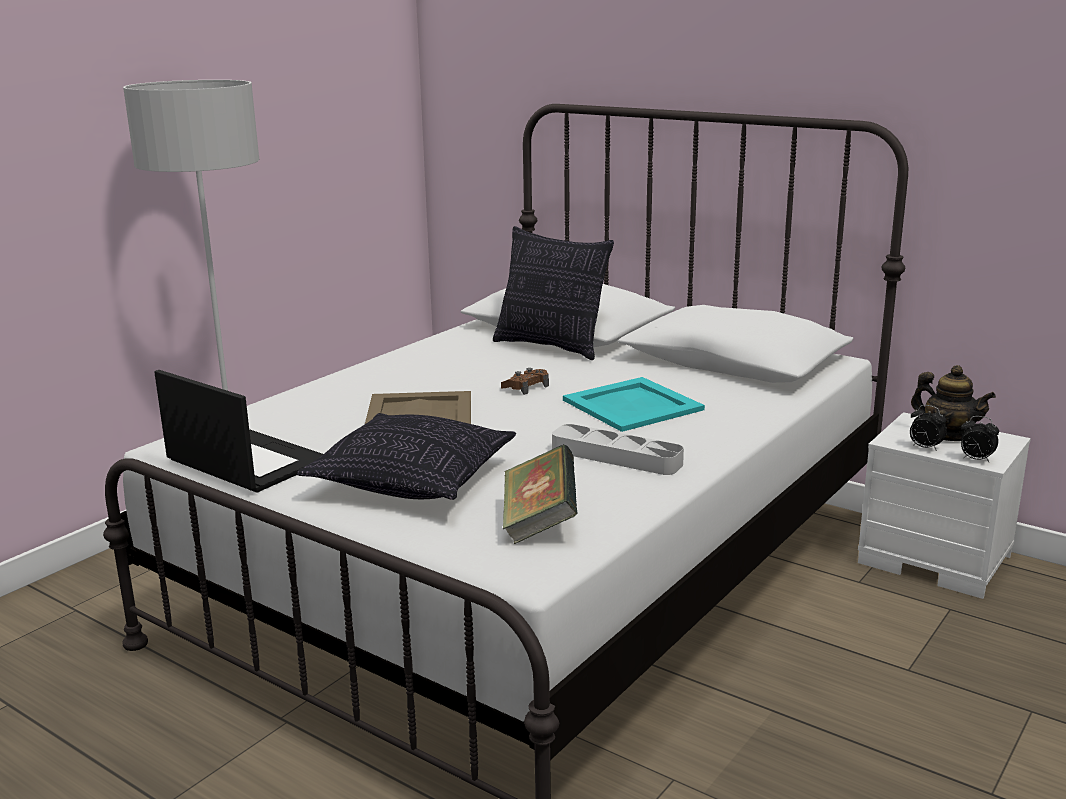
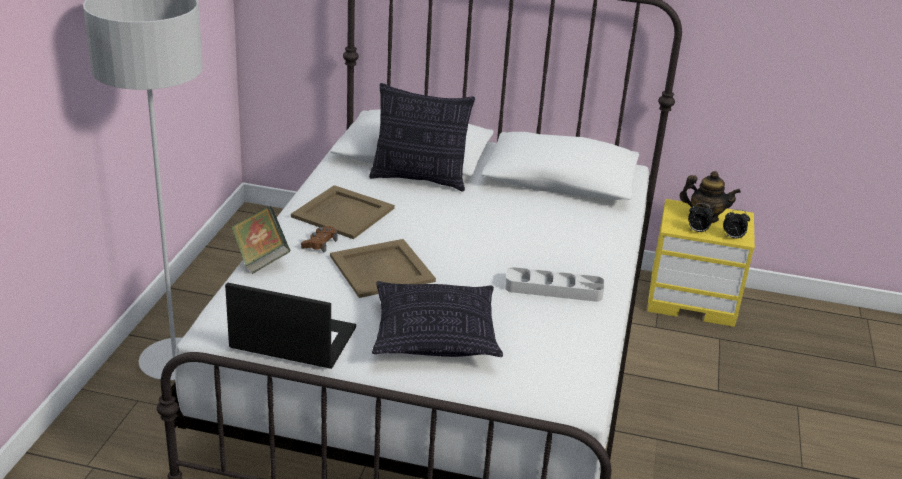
camera: 25 degrees left, 10 degrees up
(431, 365) = (344, 212): none -> beige tray
(526, 387) = (436, 227): brown game controller -> brown game controller (319, 243)
(539, 523) = (551, 360): book -> book (260, 257)
(633, 405) = (527, 236): turquoise tray -> none
(936, 559) = (693, 299): white nightstand -> yellow nightstand

